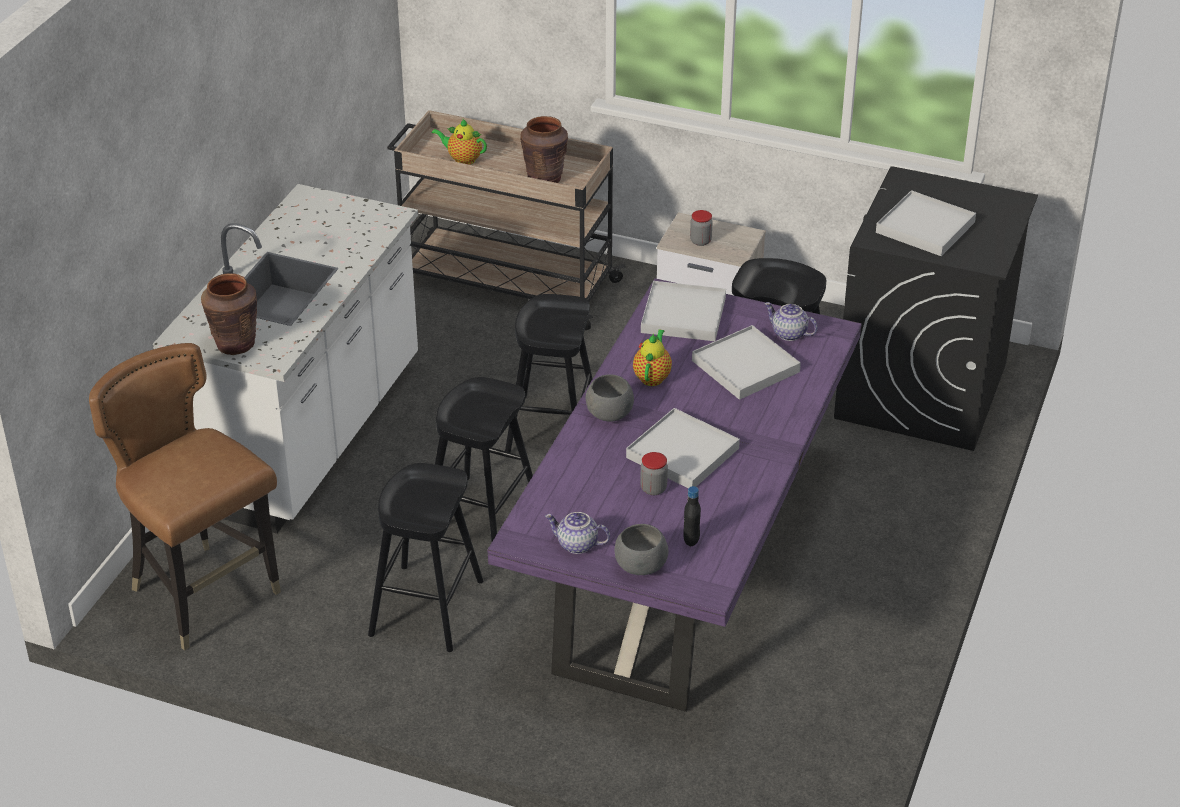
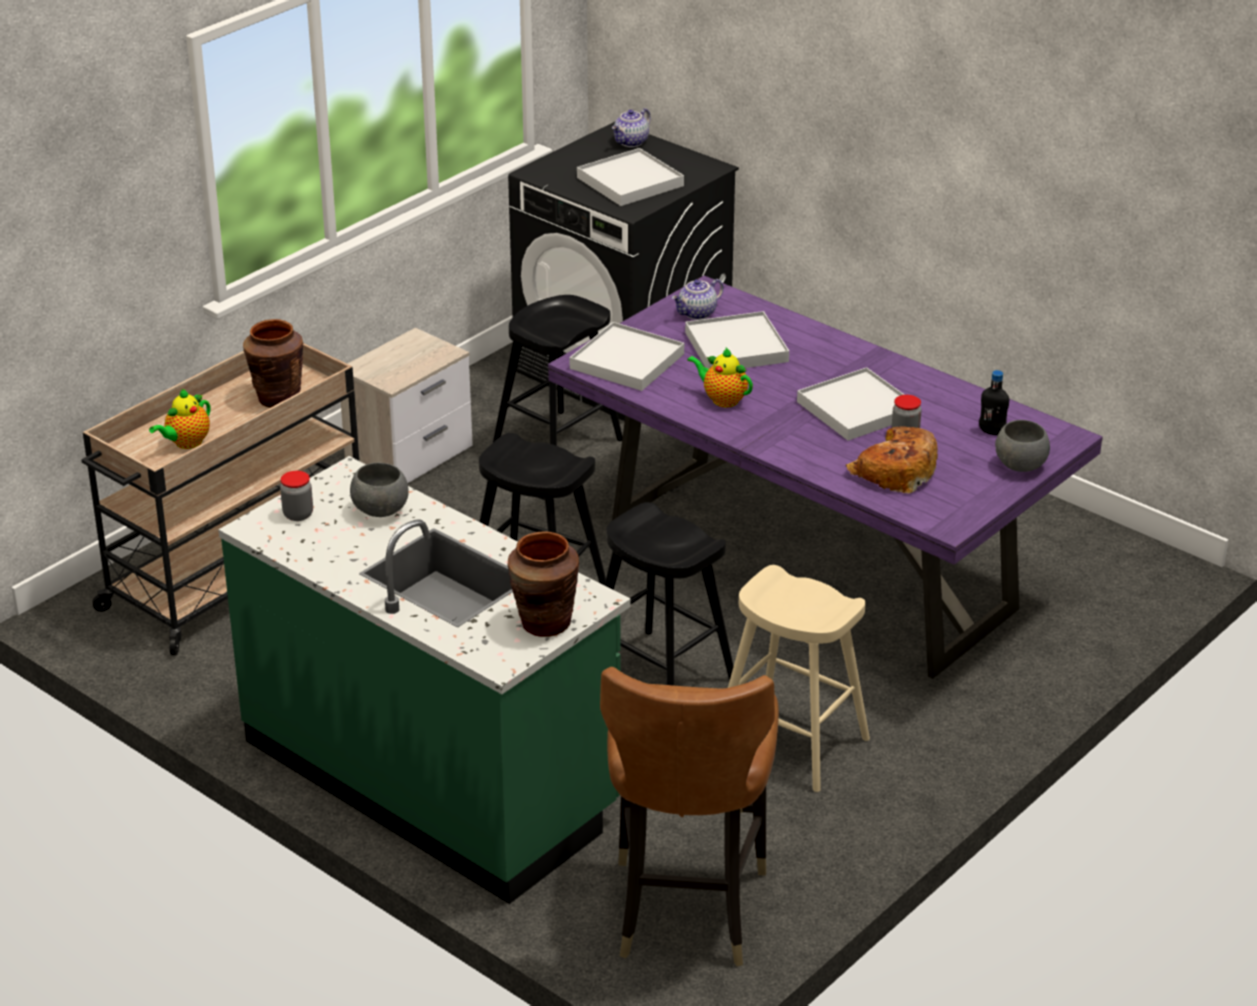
camera: 70 degrees left, 5 degrees down
(204, 595) = (686, 909): brown chair -> brown chair turned 60 degrees counterclockwise
(309, 436) = (432, 777): white counter -> green counter
(426, 608) = (791, 743): black stool -> beige stool
(576, 545) = (972, 494): teapot -> teapot (631, 142)
(589, 492) = (893, 471): none -> bread
(609, 414) = (771, 436): grey bowl -> grey bowl (380, 511)
(700, 241) = (405, 367): jar -> jar (298, 514)

